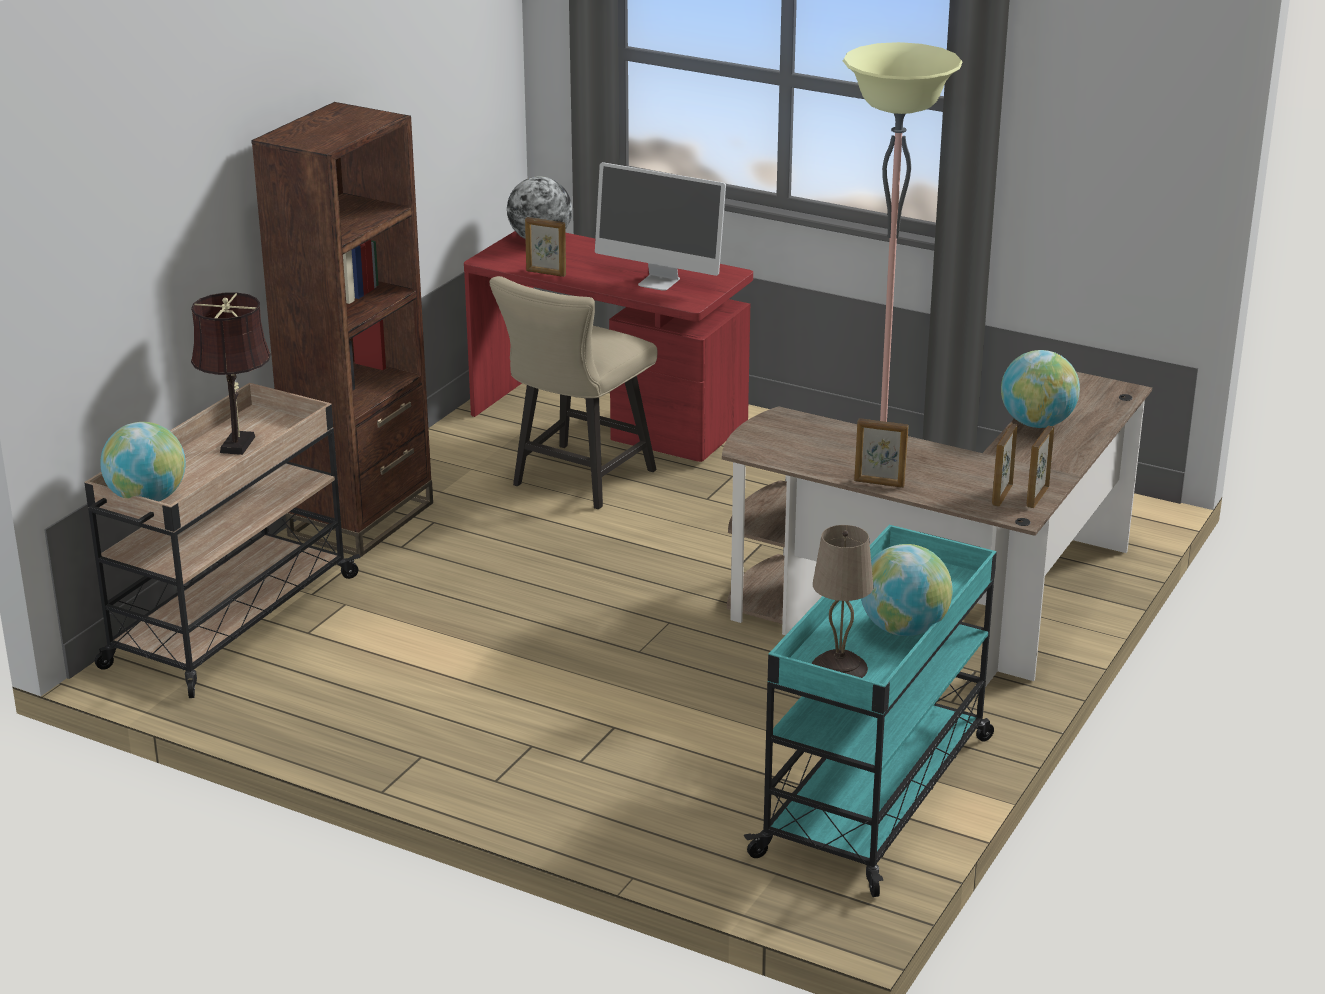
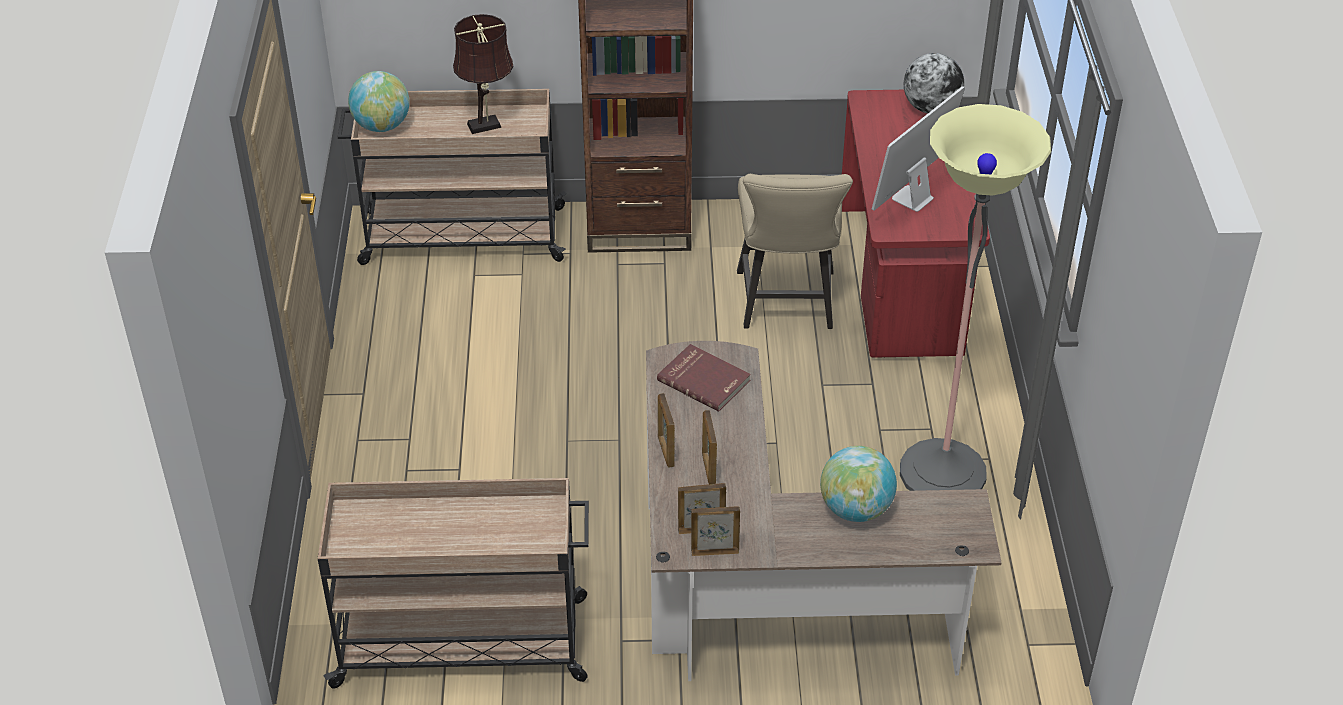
camera: 60 degrees right, 15 degrees up
(545, 273) = (869, 137): picture frame -> picture frame (708, 469)
(577, 481) = (787, 305): beige chair -> beige chair turned 90 degrees counterclockwise
(659, 282) = (912, 198): monitor -> monitor turned 45 degrees clockwise
(796, 440) = (704, 379): none -> red book
(838, 668) = (365, 529): beige table lamp -> none
(877, 794) = (464, 642): turquoise cart -> beige cart
(903, 629) = (444, 545): globe -> none

